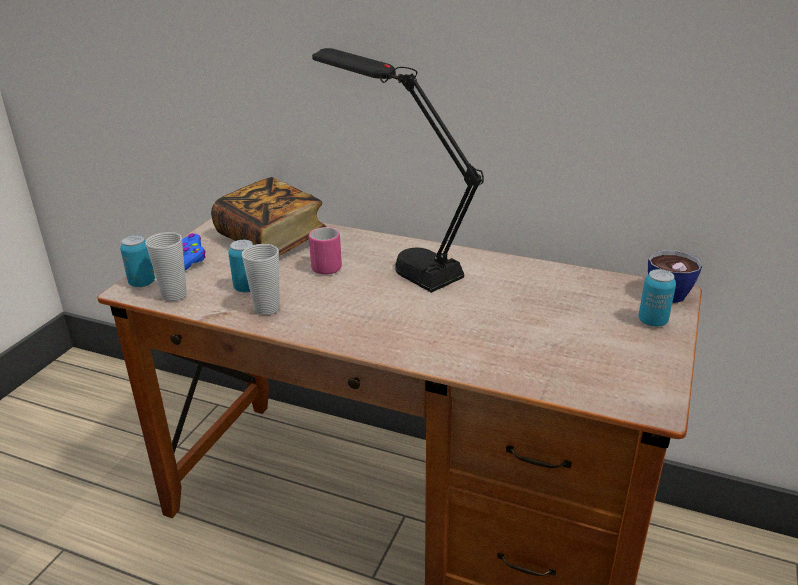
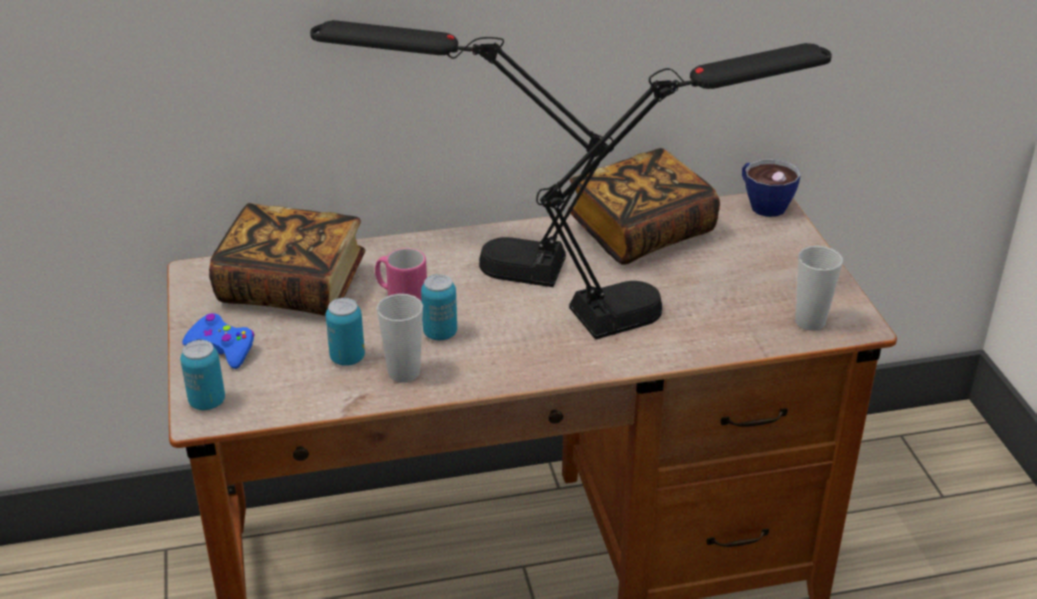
camera: 35 degrees left, 5 degrees up
(174, 295) = (271, 400): cup -> cup (810, 322)
(510, 329) = (671, 299): none -> black table lamp
(540, 279) = (641, 232): none -> book
(652, 321) = (781, 242): can -> can (440, 333)

